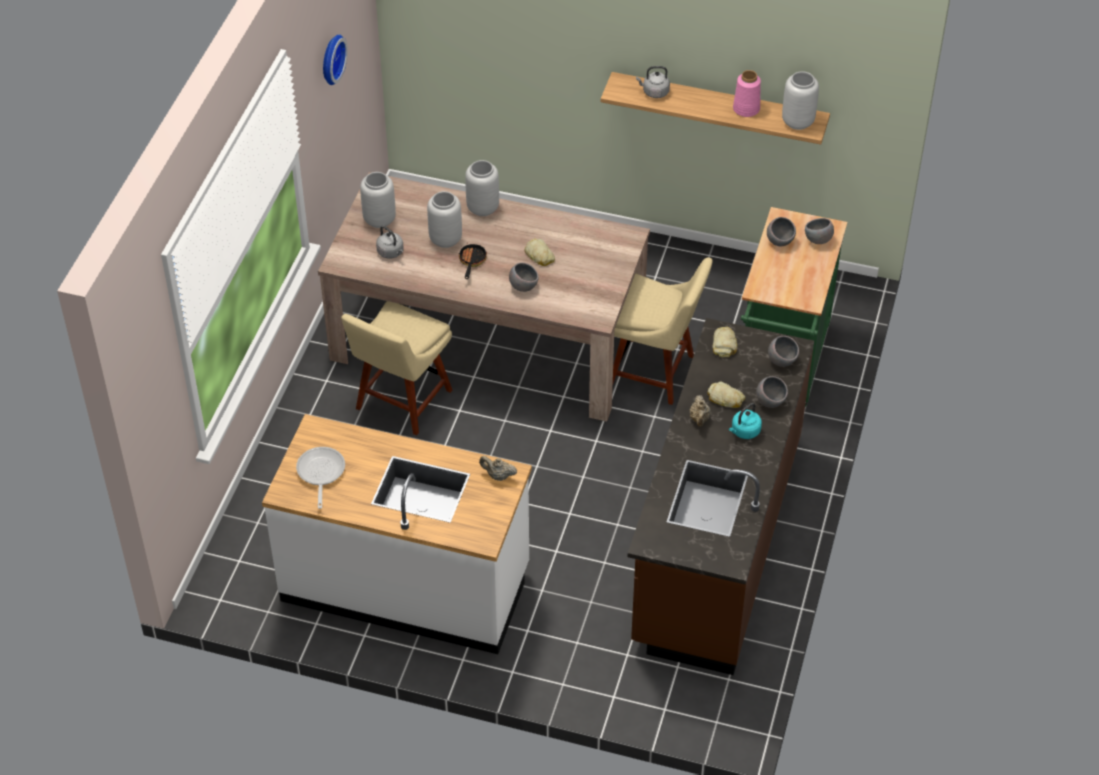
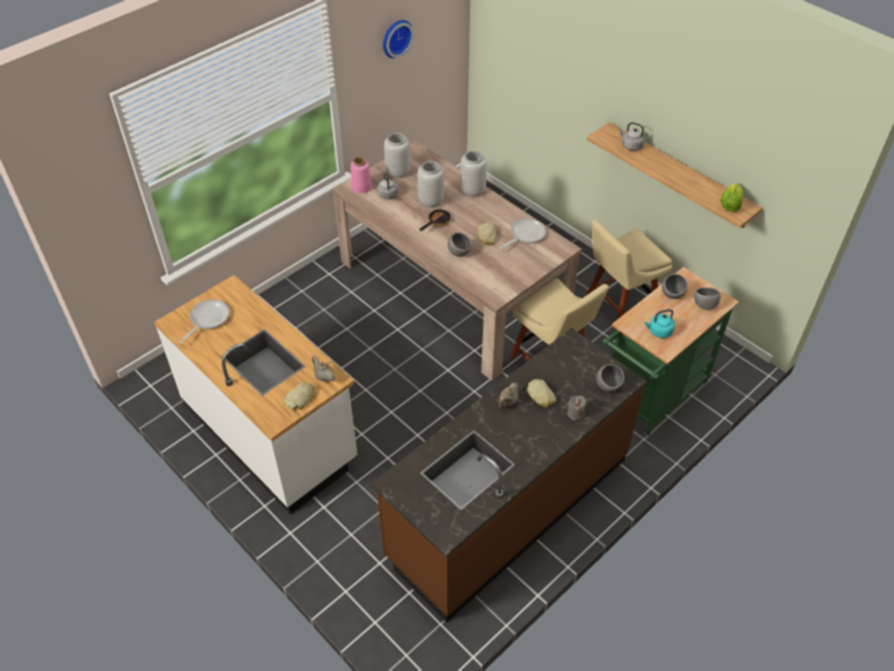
camera: 30 degrees right, 0 degrees up
(401, 403) = (364, 308): beige chair -> beige chair (618, 307)
(579, 237) = (525, 235): none -> frying pan
(724, 344) = (571, 353): bread -> bread (300, 398)
(744, 432) = (536, 429): turquoise kettle -> turquoise kettle (659, 331)
(746, 109) = (695, 181): pink vase -> pink vase (362, 187)
(770, 401) = (575, 414): grey bowl -> grey candle
(797, 122) = (730, 205): grey vase -> lettuce

